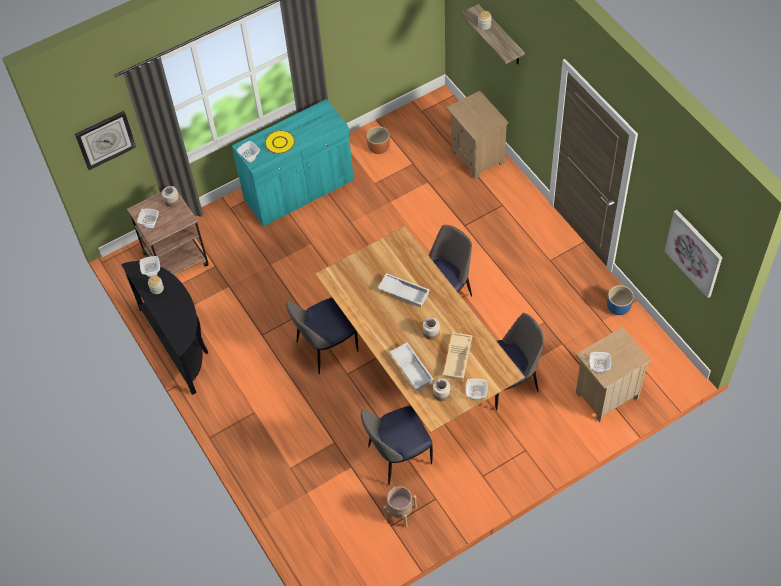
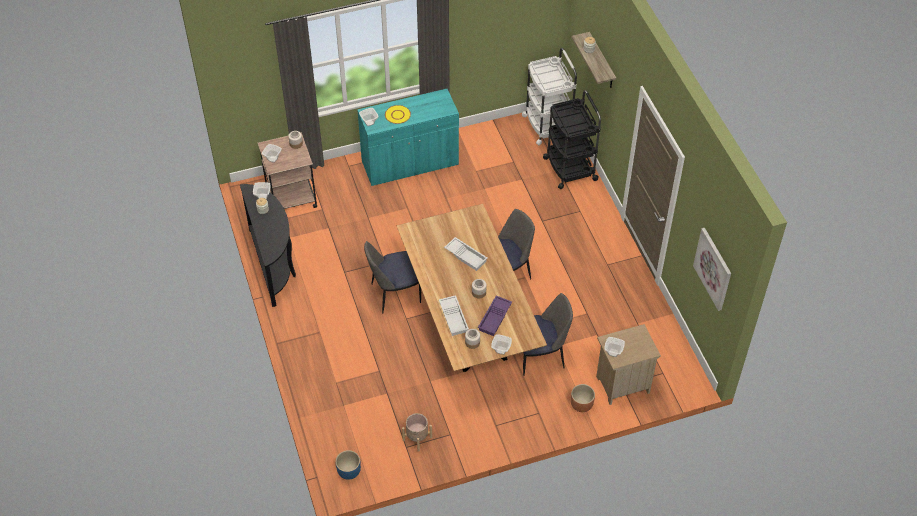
camera: 10 degrees right, 5 degrees down
(105, 139) = (250, 78): wall clock -> none
(379, 148) = (488, 143): brown planter -> brown planter (581, 405)
(398, 456) = (428, 394): chair -> none
(438, 114) = (547, 126): none -> white cart
(458, 359) = (495, 318): beige tray -> purple tray
(476, 158) = (569, 168): beige nightstand -> black cart
(618, 307) = (654, 315): blue planter -> blue planter (348, 471)

